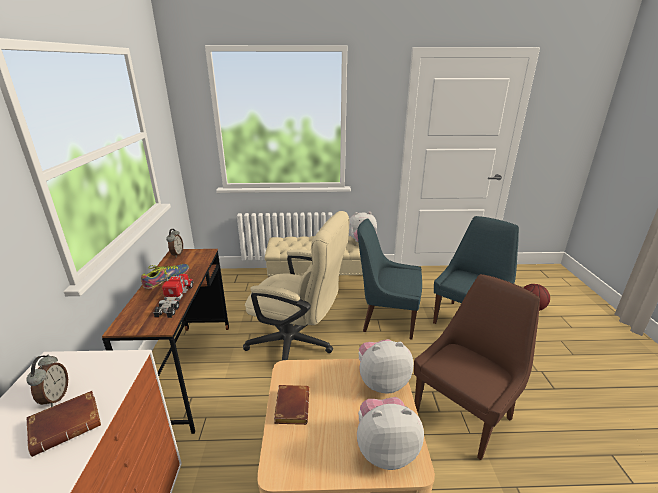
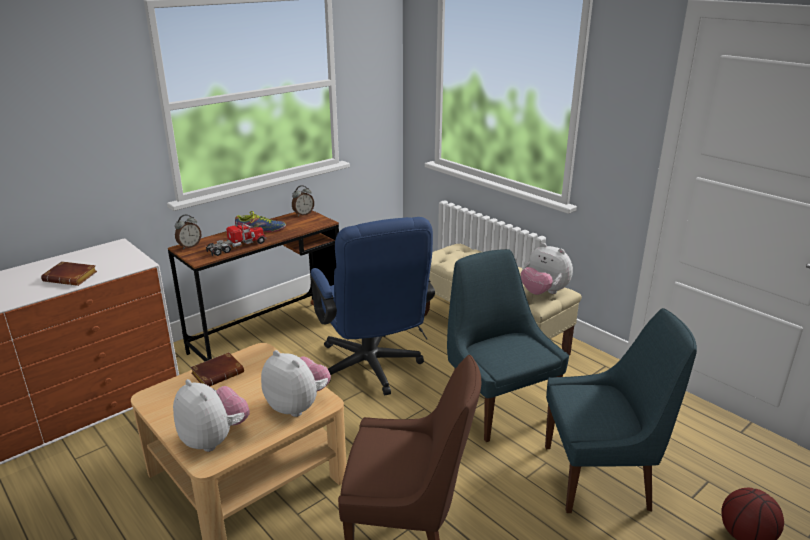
camera: 50 degrees right, 0 degrees up
(55, 397) = (89, 263): alarm clock -> alarm clock (189, 246)
(298, 344) = (372, 370): beige office chair -> blue office chair

